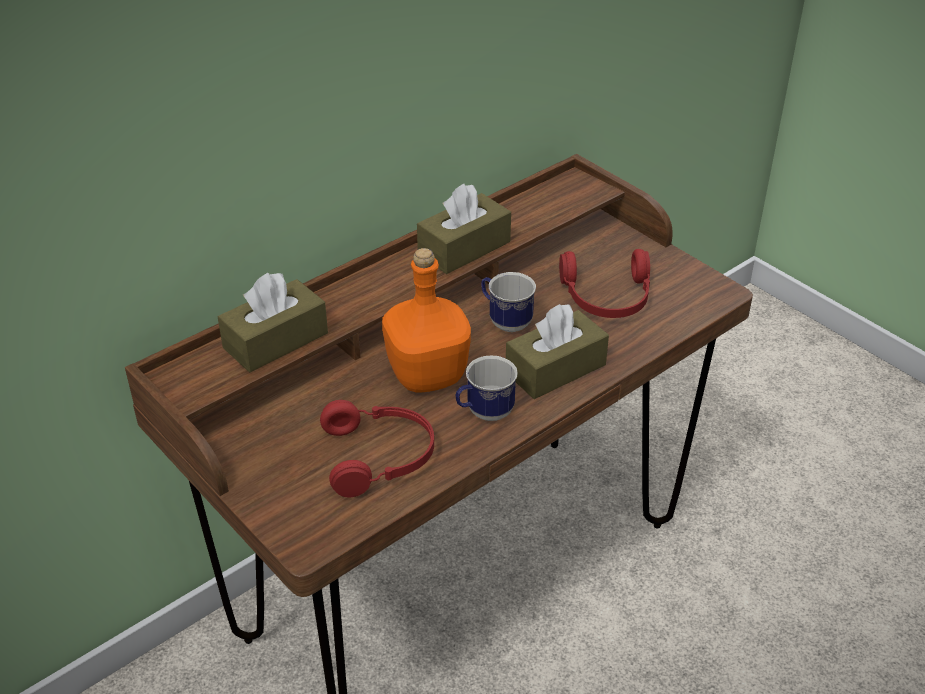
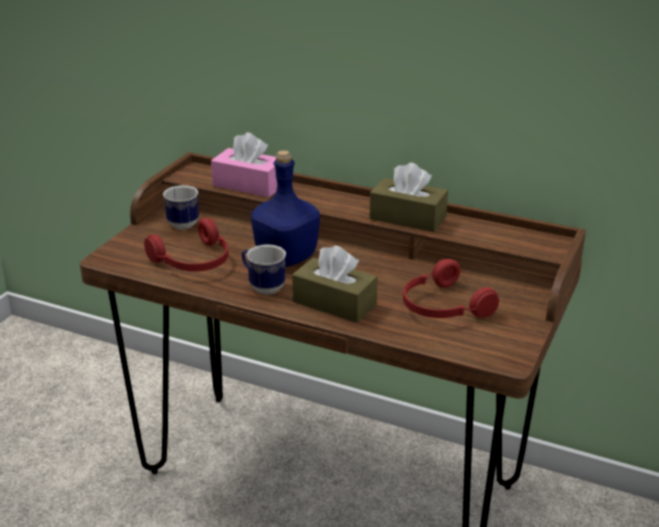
camera: 65 degrees right, 10 degrees down
(275, 340) = (248, 185): brown tissue box -> pink tissue box
(426, 374) = (287, 257): orange bottle -> blue bottle
(505, 321) = (372, 271): mug -> mug (185, 222)

